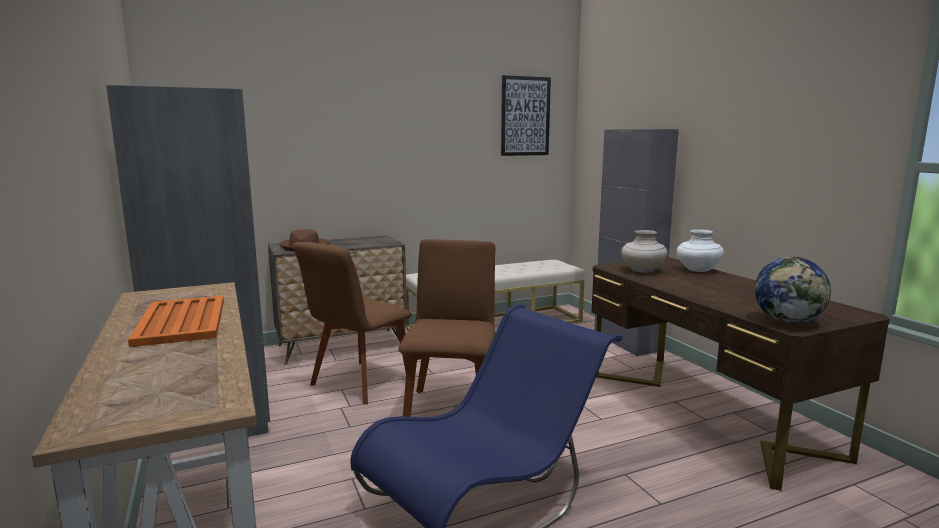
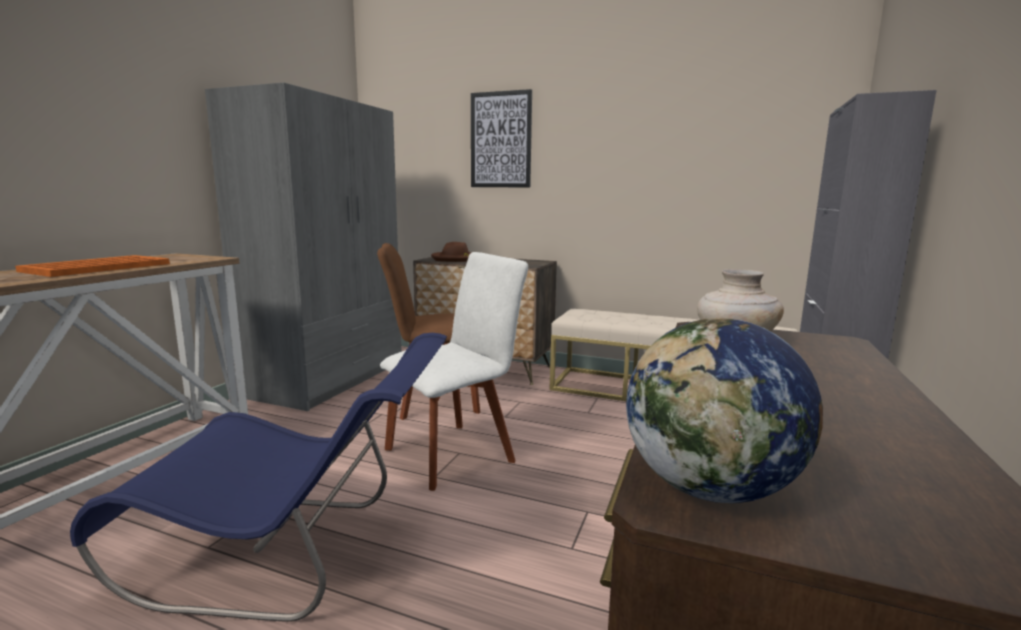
camera: 45 degrees right, 0 degrees up
(451, 407) = (454, 453): brown chair -> white chair
(525, 116) = (763, 115): picture -> picture (501, 140)
(697, 270) = (851, 363): white vase -> none

